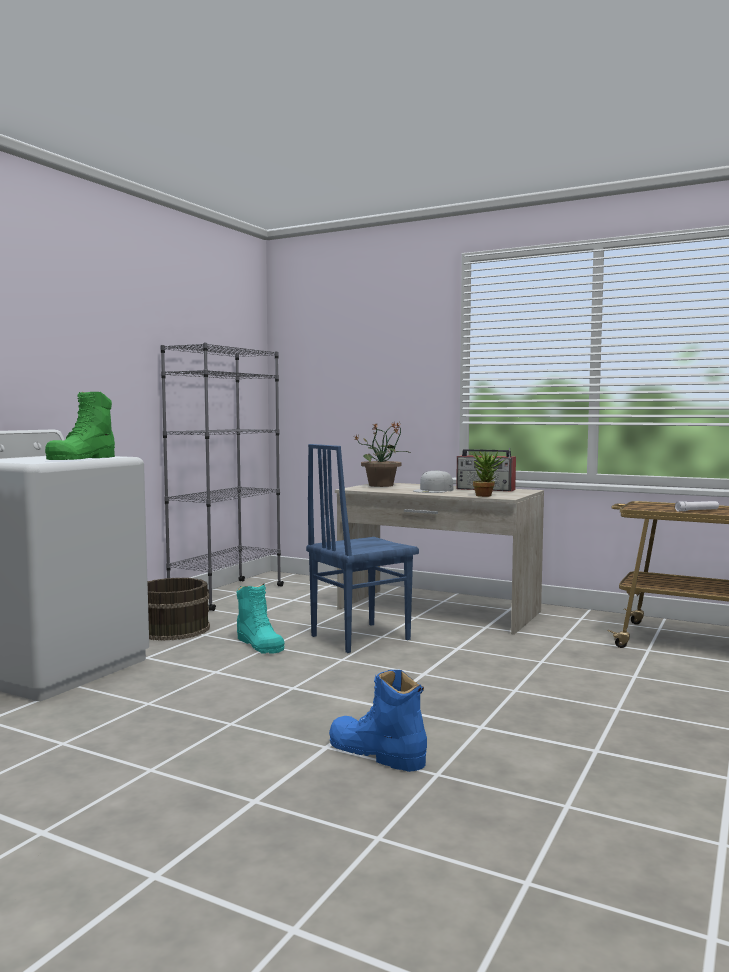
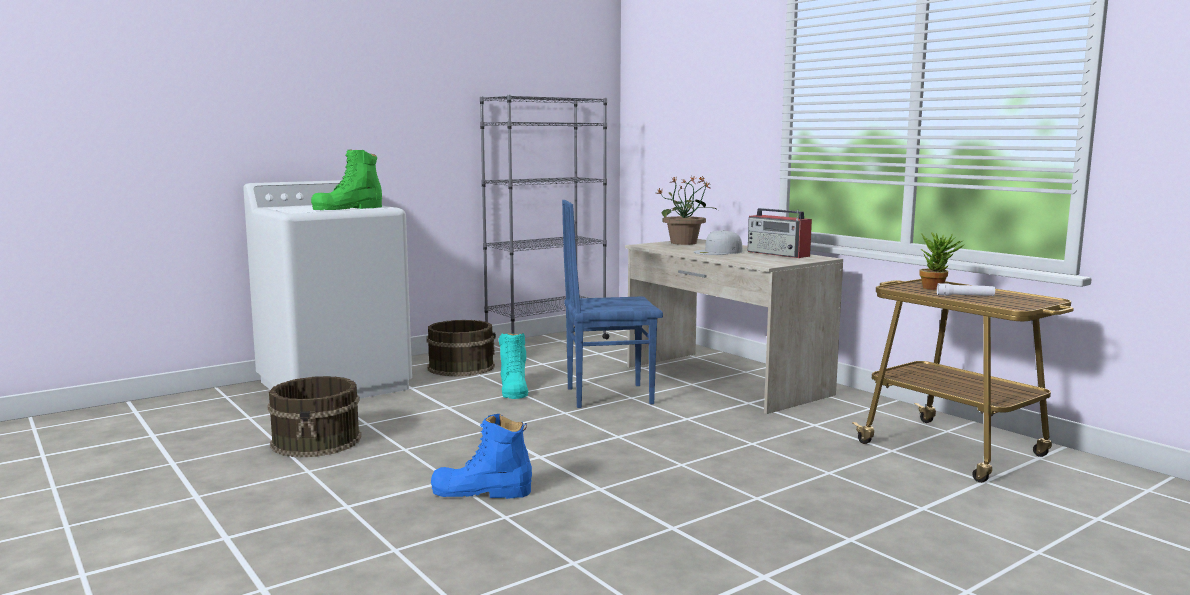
camera: 25 degrees right, 5 degrees up
(115, 733) = (317, 441): none -> brown bucket
(376, 753) = (481, 492): blue boot -> blue boot turned 60 degrees counterclockwise
(486, 495) = (753, 261): potted plant -> potted plant (936, 288)

